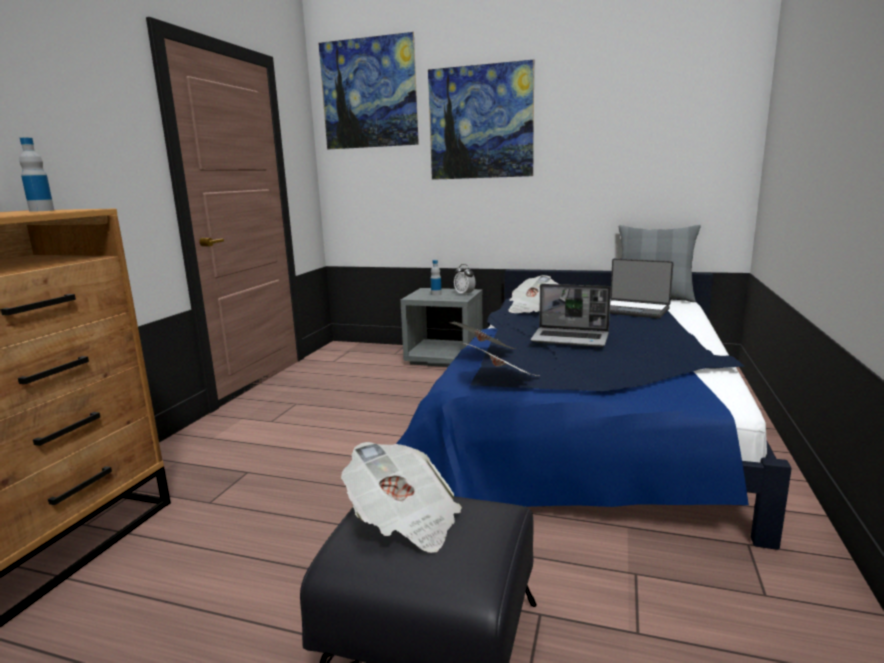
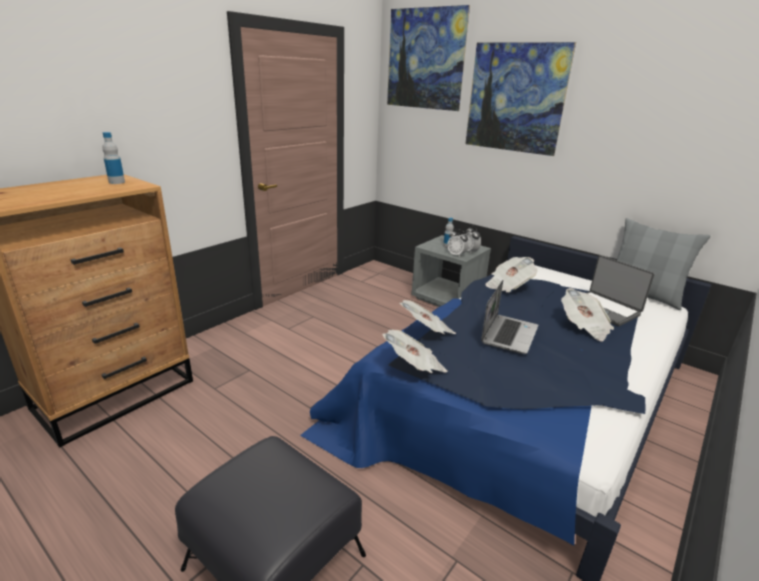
camera: 20 degrees right, 10 degrees up
(404, 521) = (259, 479): newspaper -> newspaper (584, 327)
(452, 298) = (456, 255): none -> alarm clock
(571, 339) = (509, 334): laptop -> laptop turned 105 degrees counterclockwise

